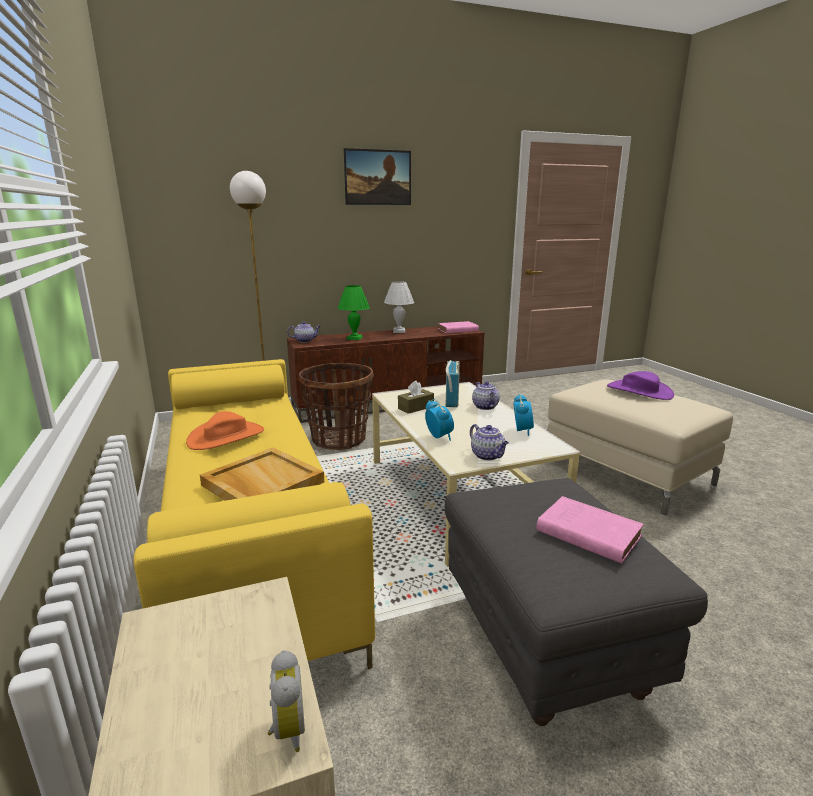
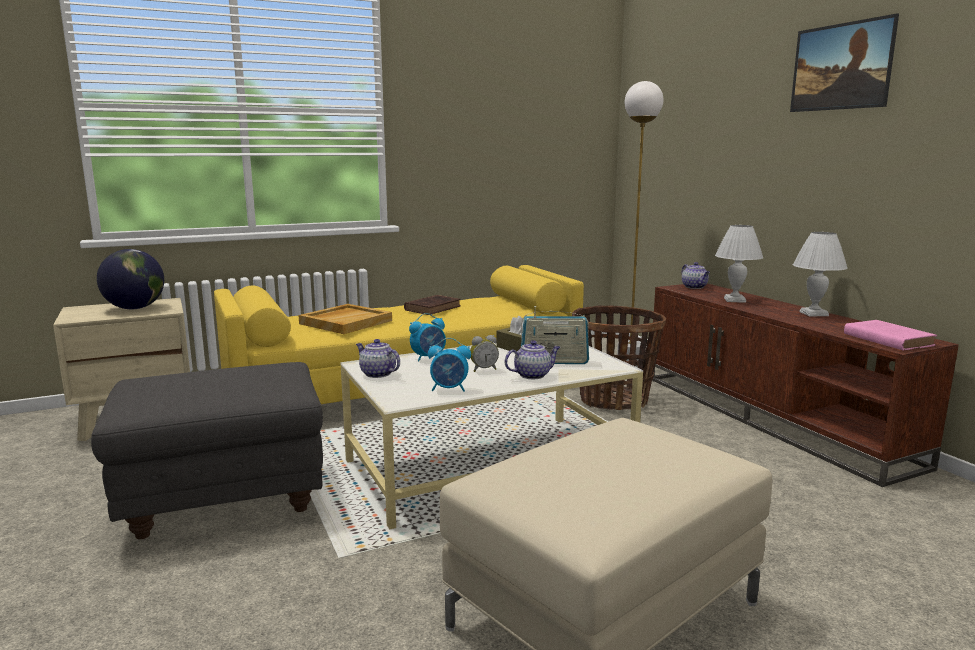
camera: 85 degrees right, 5 degrees down
(210, 655) = (135, 308): none -> globe
(226, 437) = (433, 308): orange hat -> brown book
(286, 730) = (78, 318): alarm clock -> alarm clock (483, 369)
(355, 338) = (735, 300): green table lamp -> white table lamp
(488, 456) = (377, 374): teapot -> teapot turned 75 degrees clockwise
(585, 532) = (195, 390): pink book -> none
(639, 391) = (650, 471): purple hat -> none

